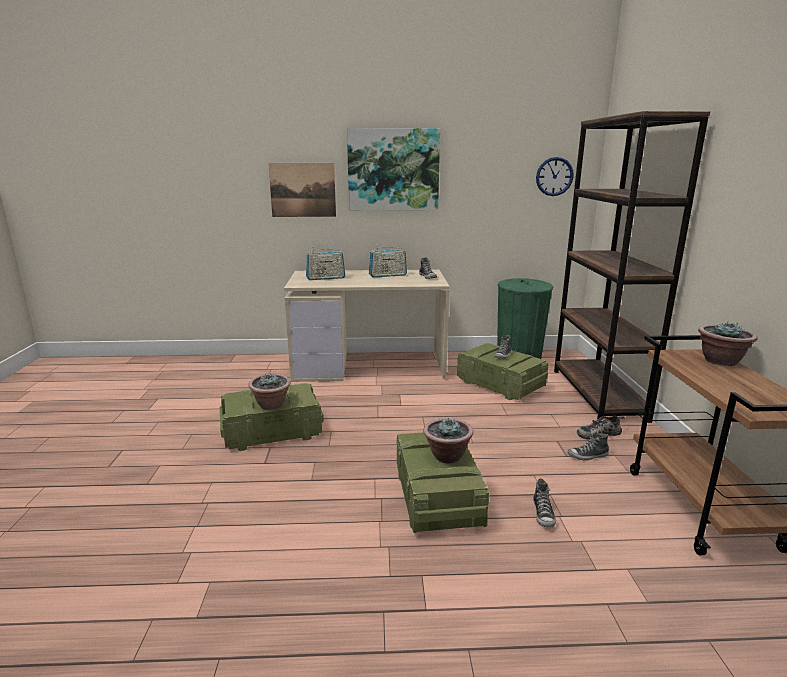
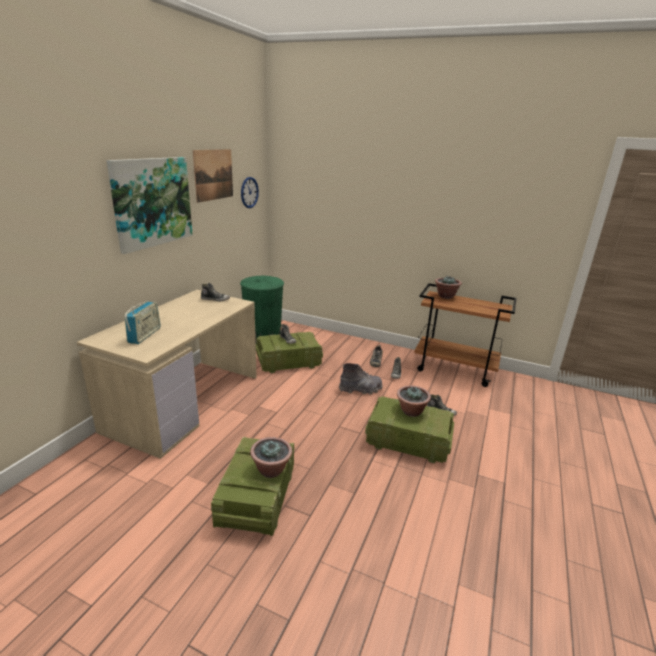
camera: 65 degrees left, 5 degrees up
(302, 190) = (68, 241): picture -> picture (214, 174)
(387, 275) = (183, 310): radio -> none
(509, 439) = (360, 389): none -> grey boot
(598, 394) = (334, 340): brown bookcase -> none

